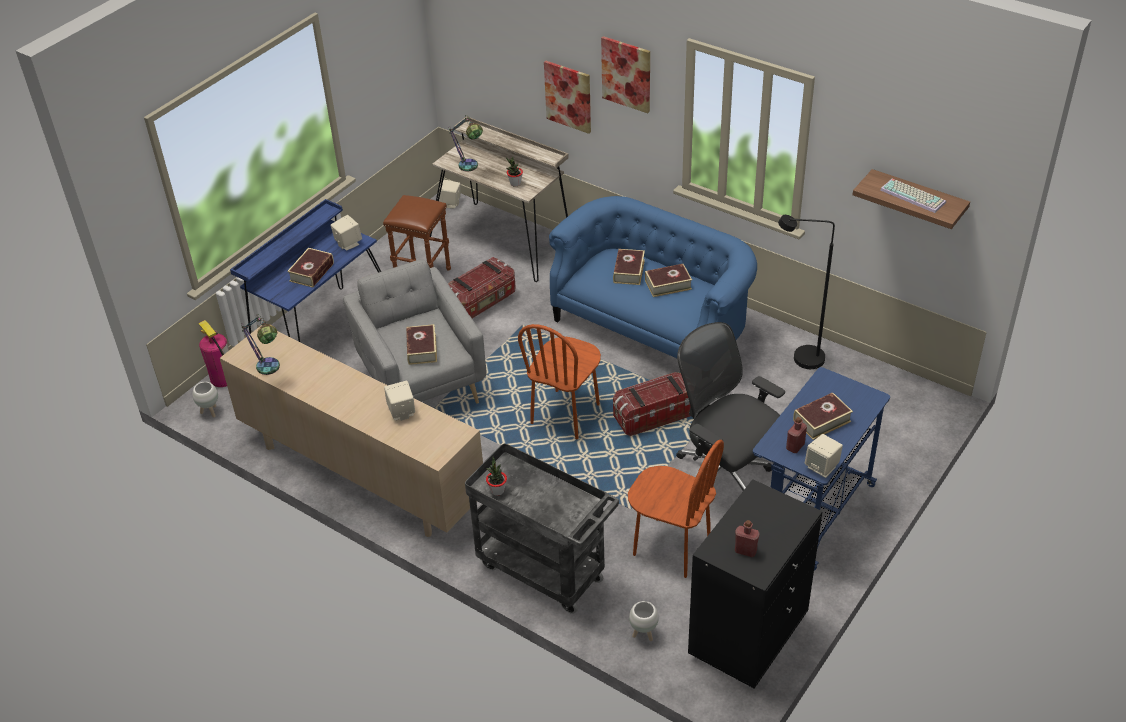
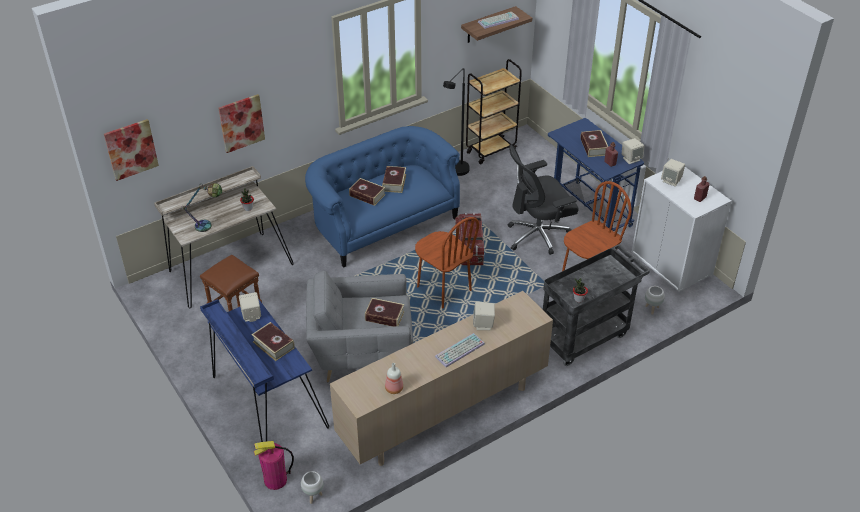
camera: 70 degrees left, 0 degrees up
(270, 371) = (393, 389): table lamp -> bottle
(348, 405) = (460, 351): none -> keyboard
(450, 203) = (156, 285): beige speaker -> beige speaker (671, 181)
(481, 302) = (294, 299): storage box -> none
(626, 74) = (288, 73): picture -> picture (131, 149)
(747, 639) = (671, 268): black cabinet -> white cabinet
(874, 377) = (491, 151): none -> brown cart

